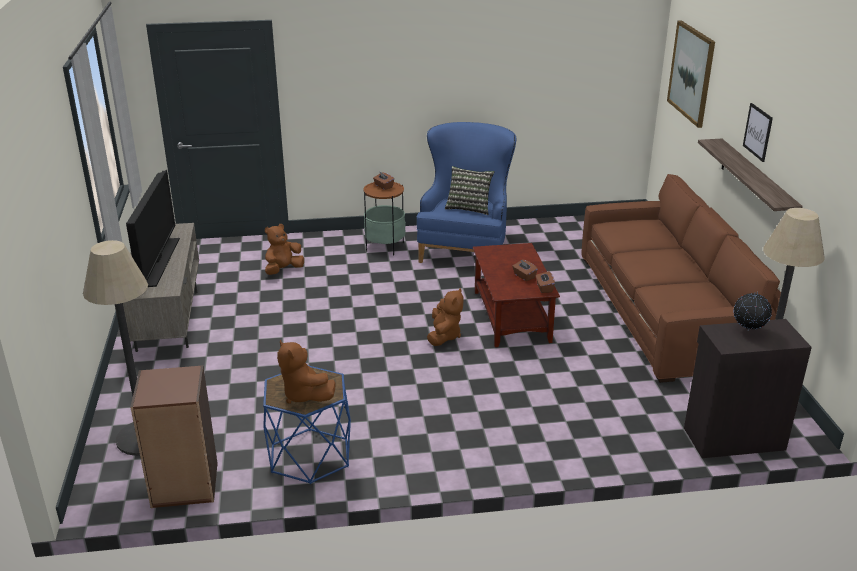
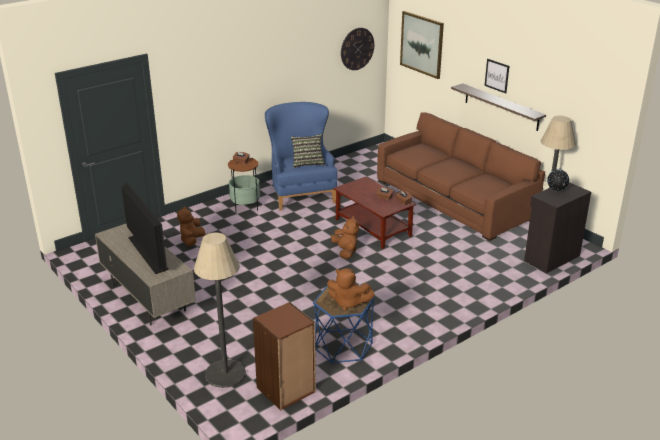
camera: 30 degrees left, 0 degrees up
(606, 67) = (357, 49): none -> wall clock

